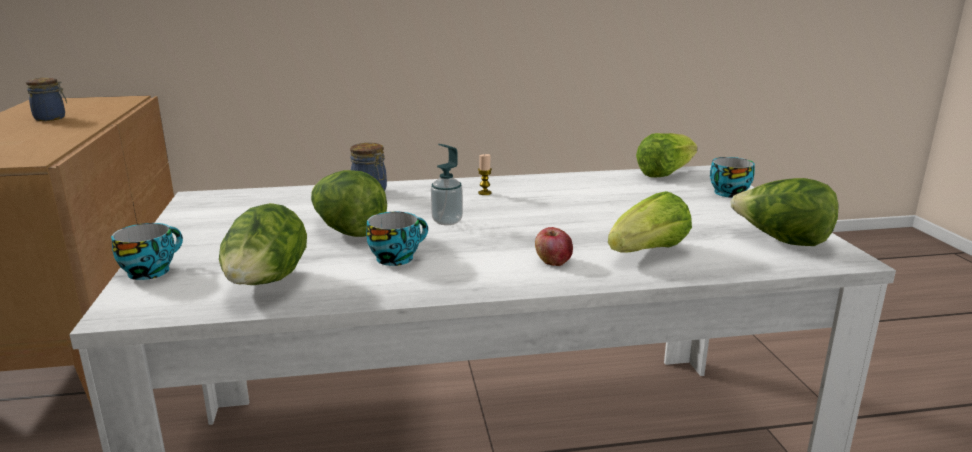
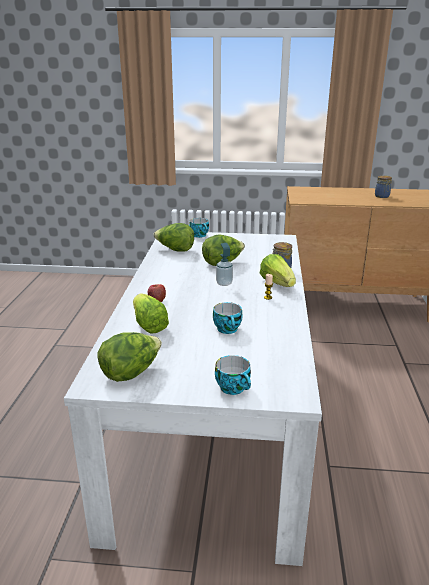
camera: 105 degrees right, 5 degrees up
(396, 257) = (185, 270): cup -> cup (228, 329)
(665, 173) = (296, 373): lettuce -> lettuce (277, 283)

